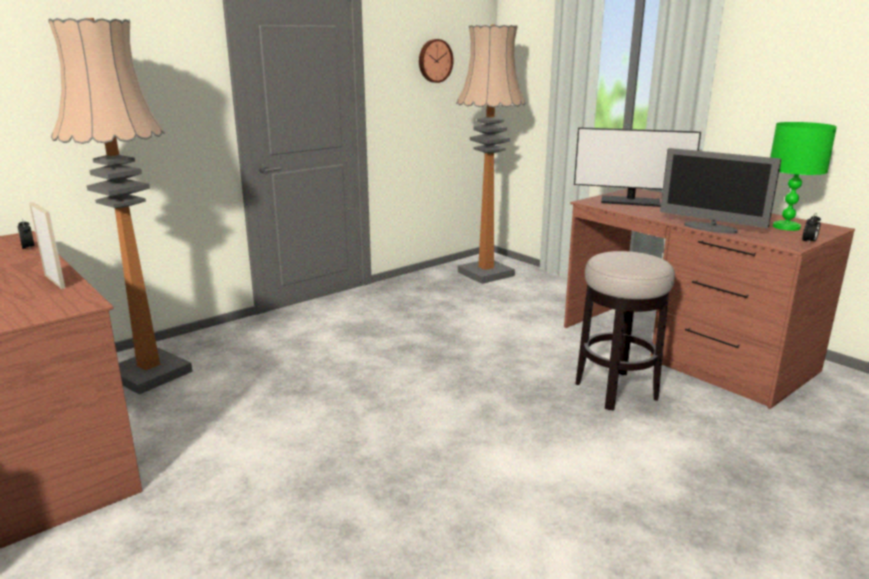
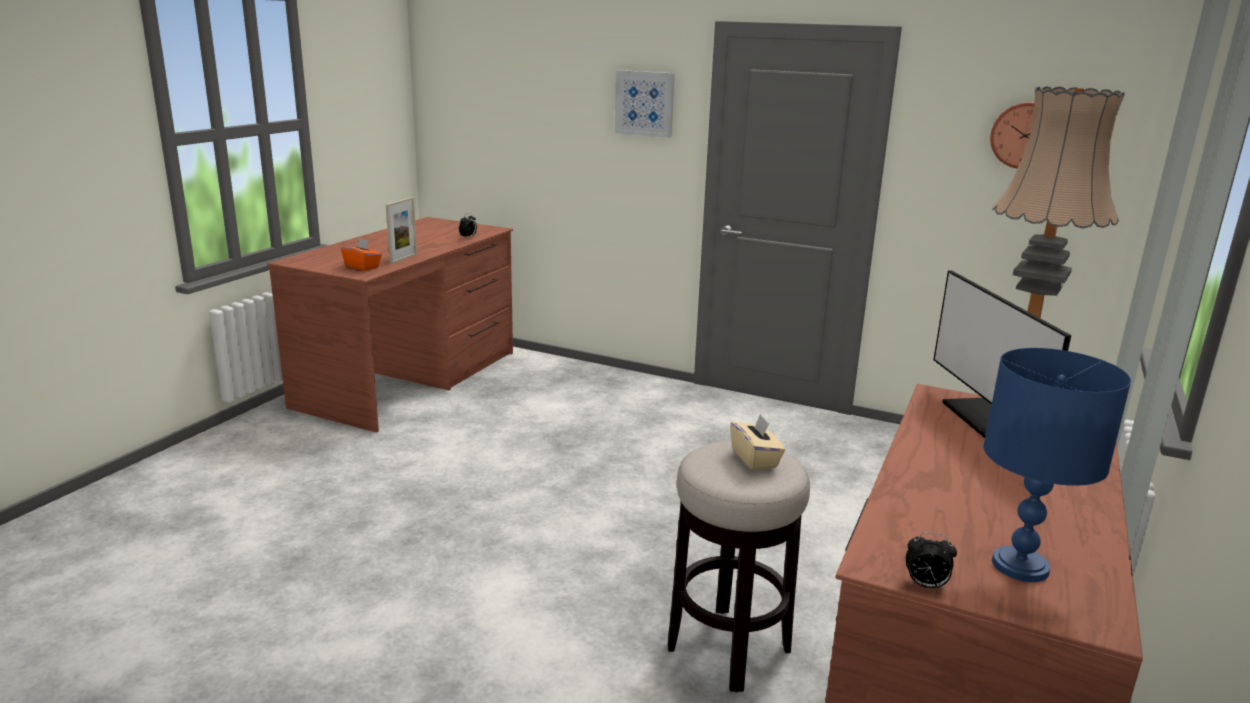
camera: 65 degrees right, 0 degrees up
(48, 302) = (362, 267): none -> orange tissue box
(150, 374) = (539, 379): floor lamp -> none
(164, 64) = (644, 103): none -> picture
(627, 256) = (755, 459): none -> beige tissue box
(710, 228) = (900, 491): monitor -> none
(785, 227) = (1020, 565): green table lamp -> blue table lamp

